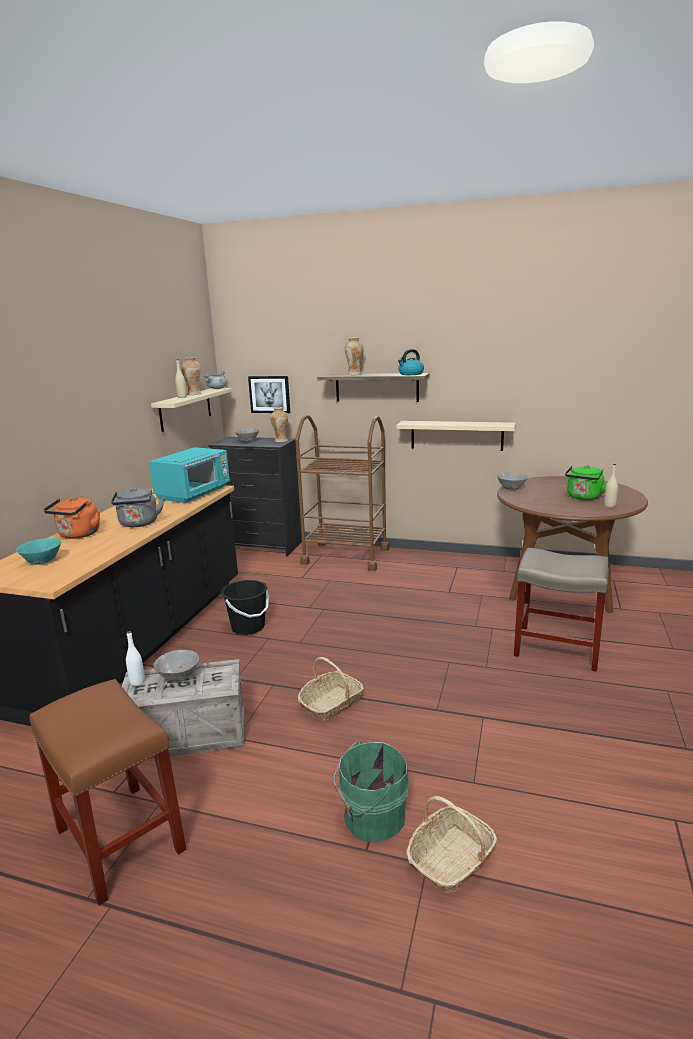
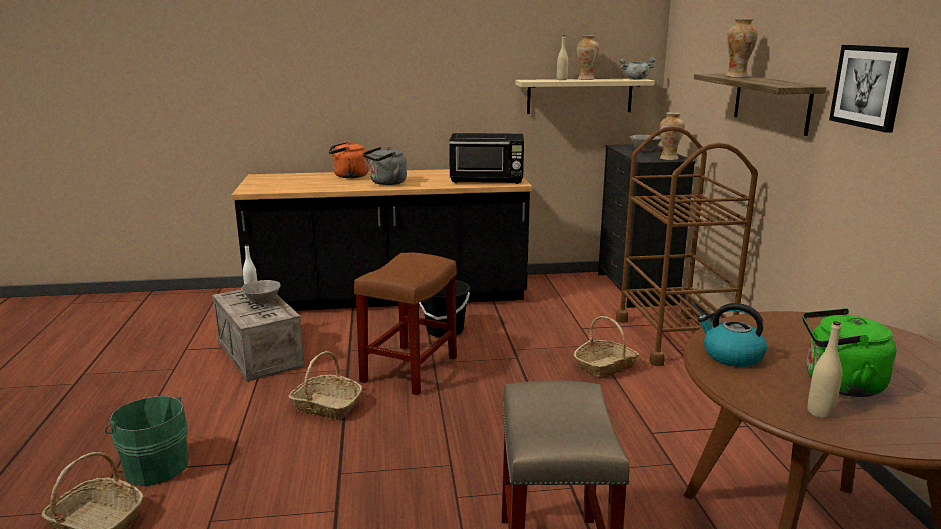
camera: 65 degrees right, 0 degrees up
(42, 562) = (287, 180): turquoise bowl -> none
(118, 839) = (136, 366): brown stool -> brown stool (410, 368)
(194, 494) = (487, 180): turquoise microwave -> black microwave
(269, 394) = (690, 95): picture -> picture (869, 86)
(363, 584) = (605, 367): none -> basket
(410, 374) = (784, 84): kettle -> kettle (731, 356)
(456, 435) = (838, 208): beige shelf -> none
(511, 488) = (794, 319): grey bowl -> none

